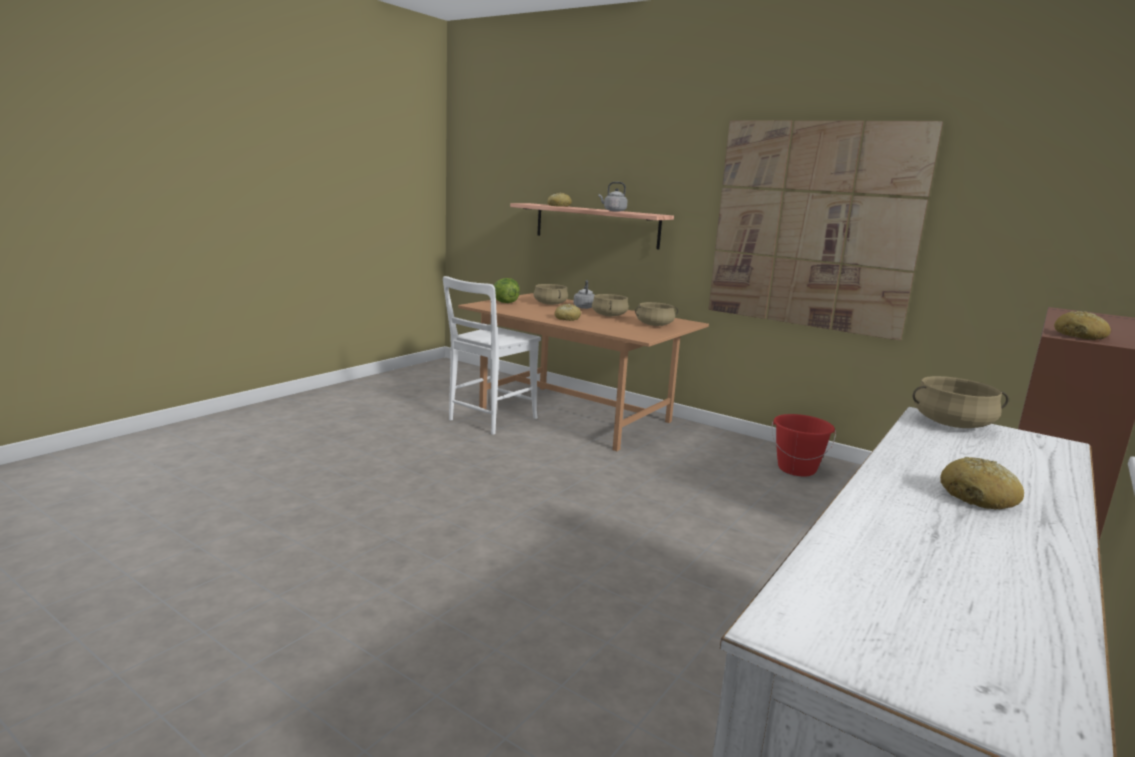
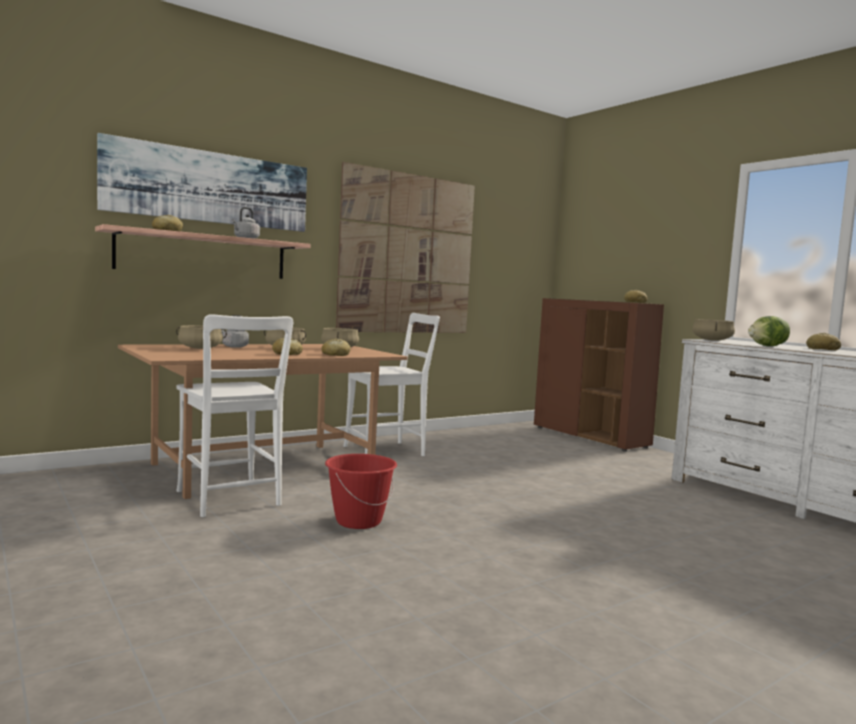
camera: 70 degrees left, 10 degrees down
(505, 302) = (167, 353): lettuce -> lettuce (768, 346)
(596, 327) = (335, 355): none -> bread
(604, 164) = (210, 187): none -> picture
(701, 447) = (388, 451): none -> white chair
(796, 469) = (448, 441): red bucket -> red bucket (358, 521)

